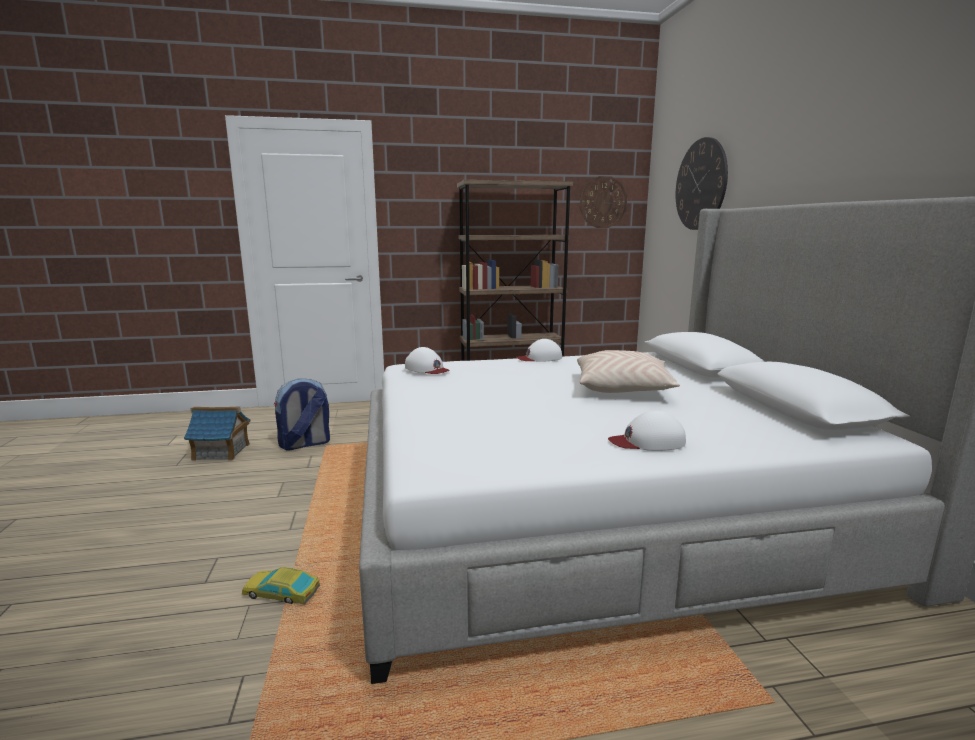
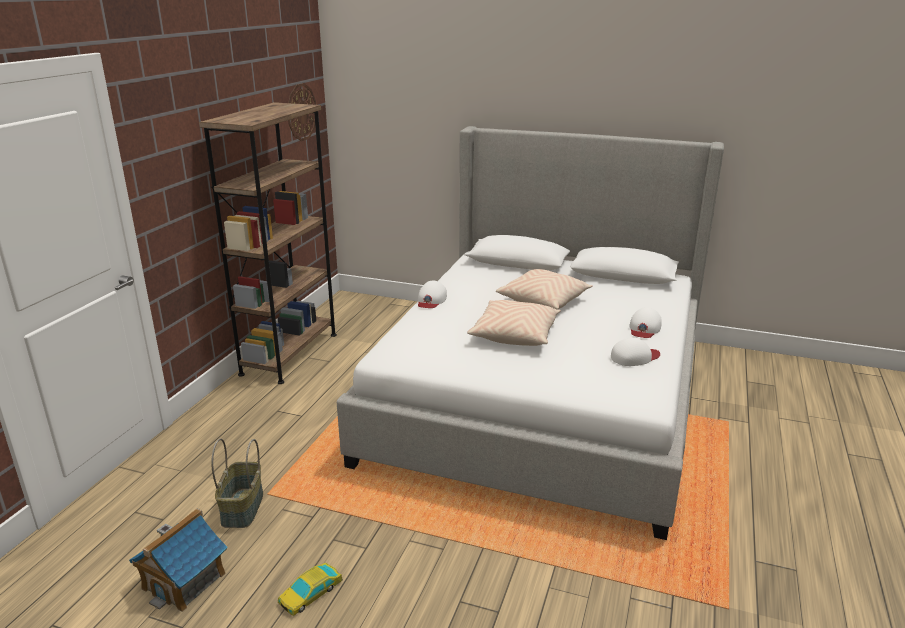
camera: 60 degrees left, 10 degrees up
(281, 593) = (543, 567): toy car -> toy car (311, 593)
(305, 444) = (243, 508): backpack -> basket
(427, 369) = (417, 350): white cap -> white cap (634, 357)
(515, 391) = (515, 334): none -> beige pillow
(700, 184) = (419, 98): wall clock -> none

